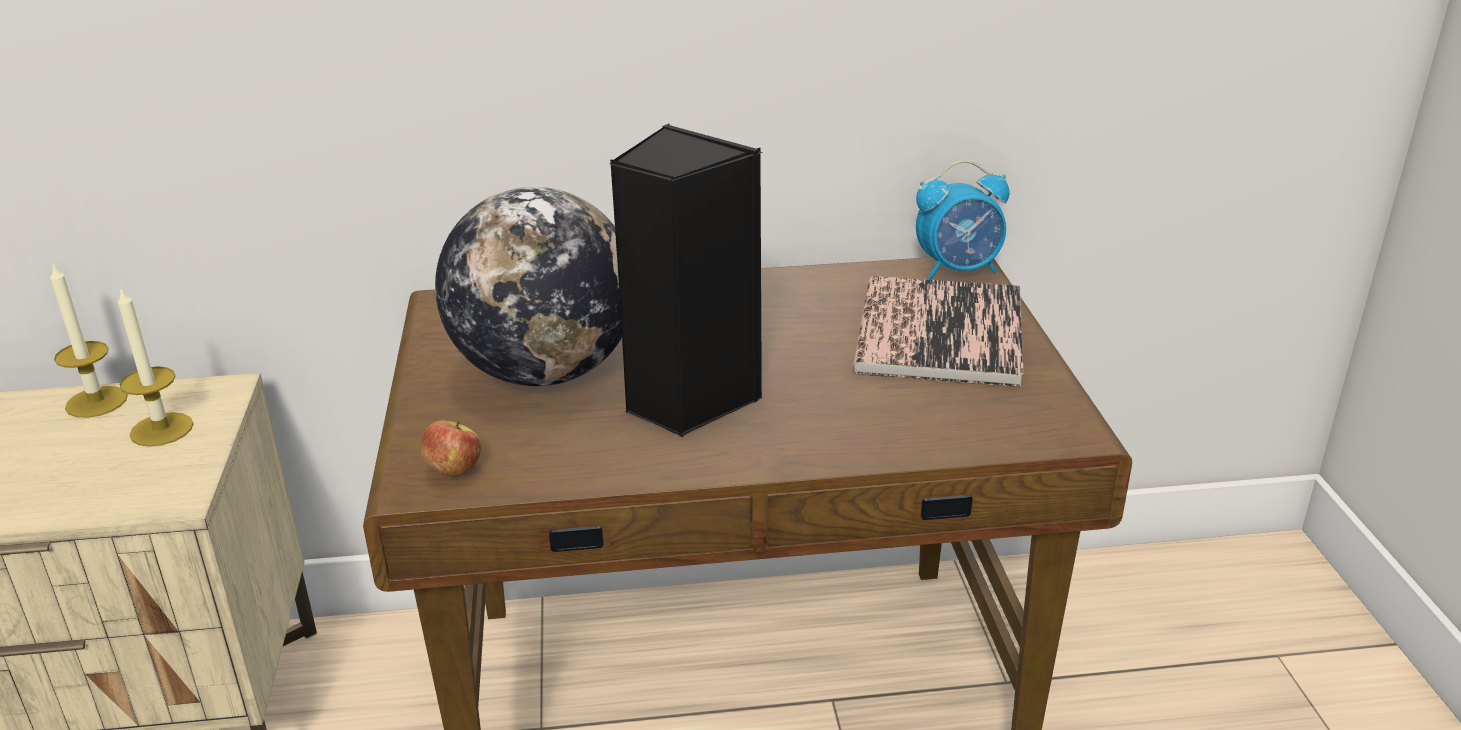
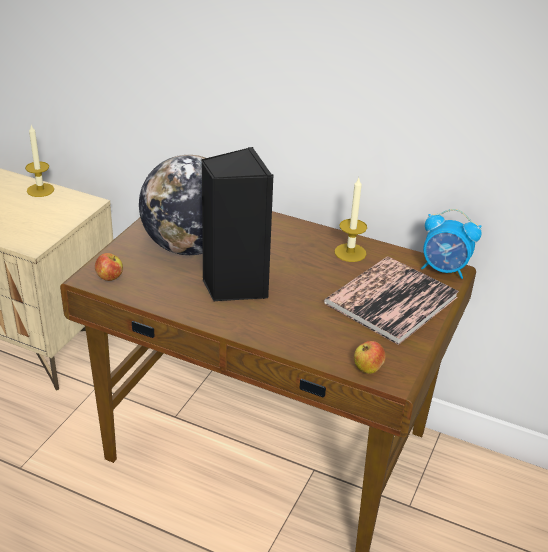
camera: 30 degrees right, 5 degrees up
(161, 429) = (52, 212): candle -> candle (350, 252)
(1022, 435) = (368, 368): none -> apple

